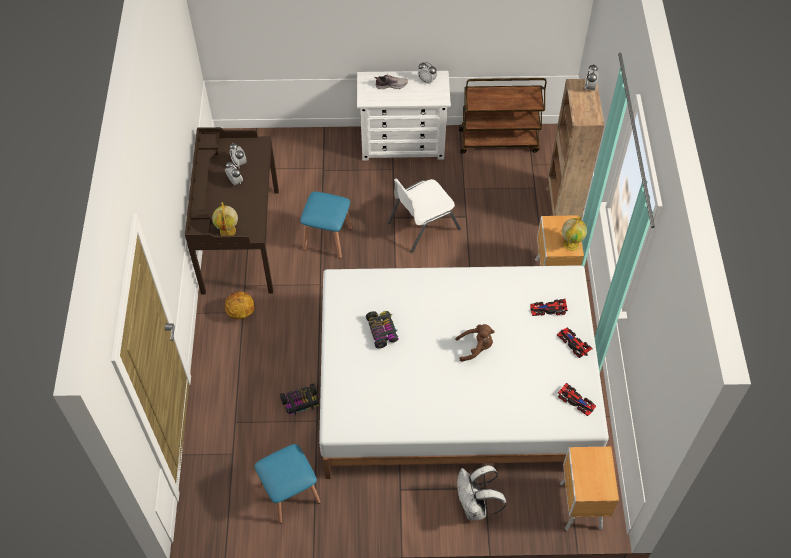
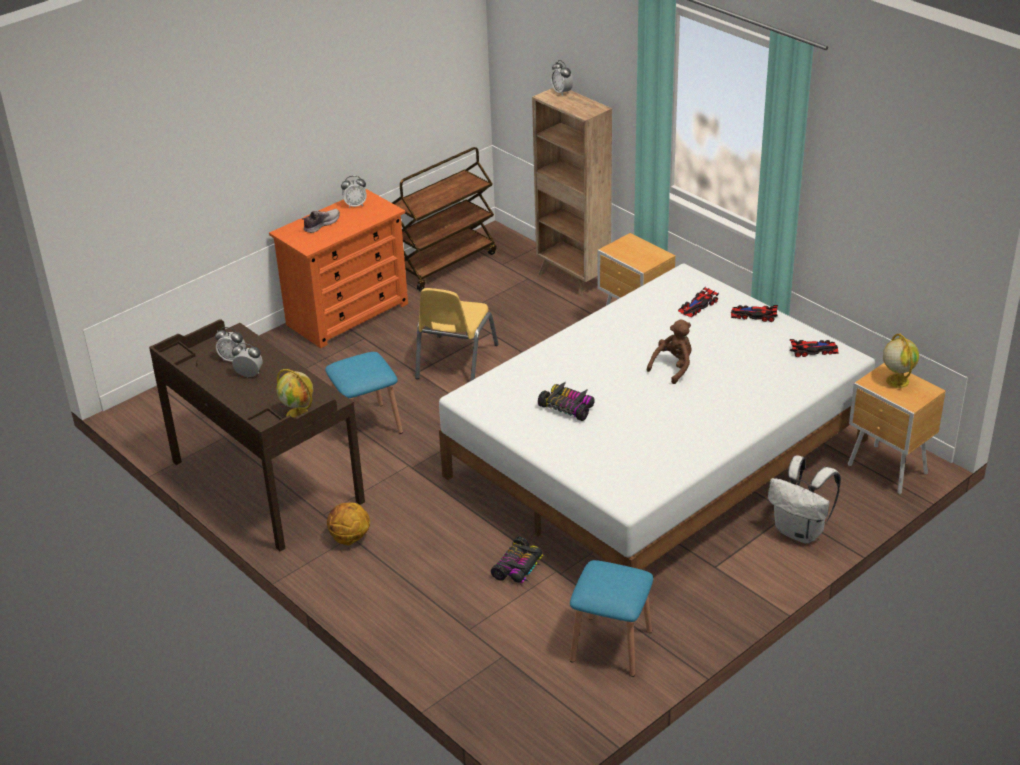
camera: 40 degrees left, 20 degrees down
(403, 143) = (348, 314): white dresser -> orange dresser
(423, 225) = (455, 362): white chair -> yellow chair
(571, 243) = (652, 253): globe -> globe (897, 381)

